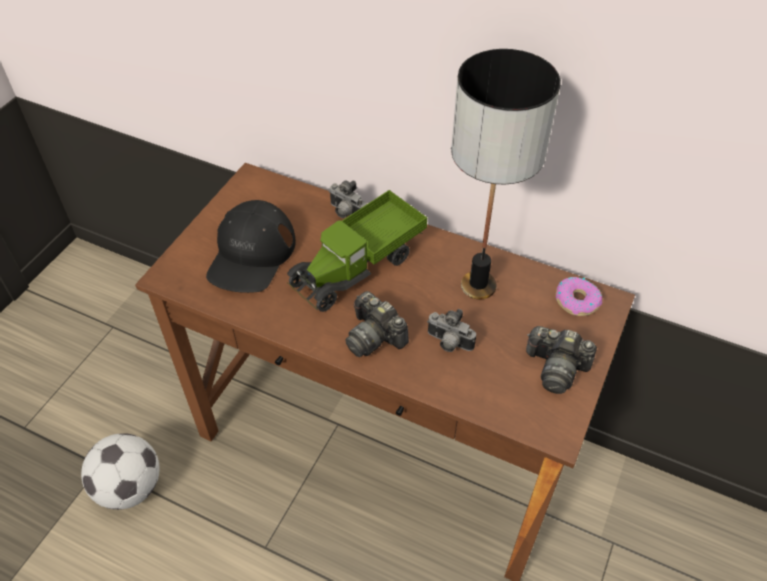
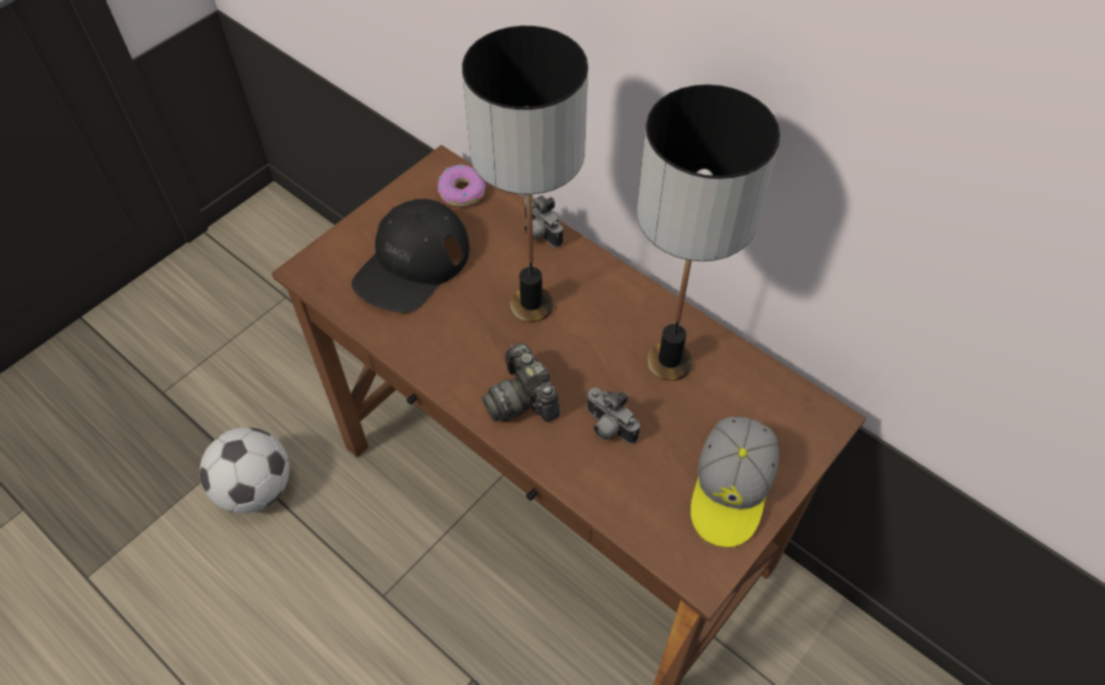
camera: 15 degrees right, 5 degrees up
(359, 266) = (533, 305): toy truck -> table lamp
(556, 368) = (730, 490): camera -> cap
(577, 301) = (787, 409): donut -> donut (462, 191)

